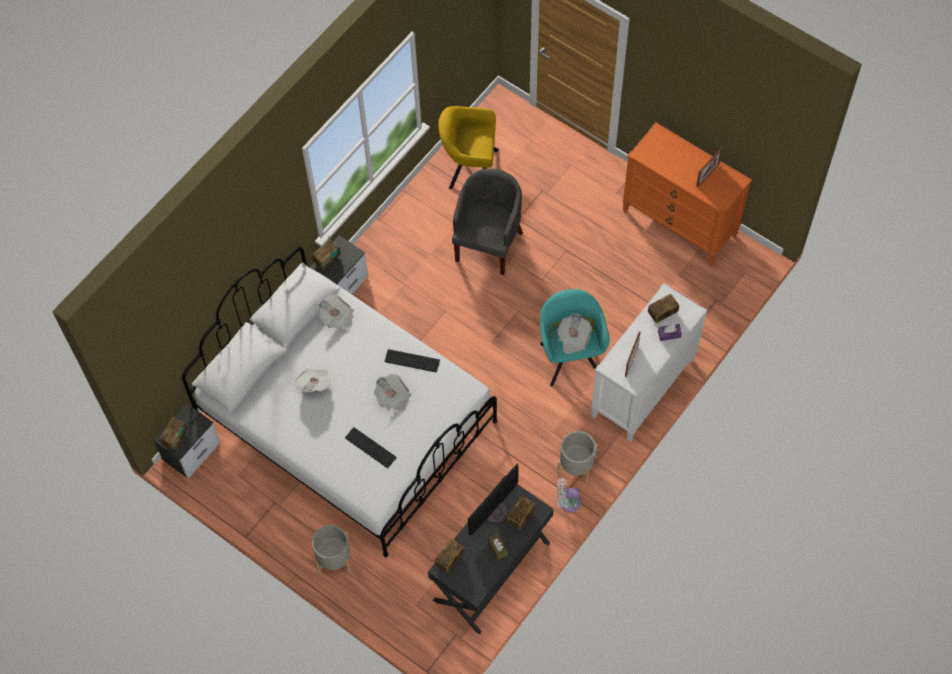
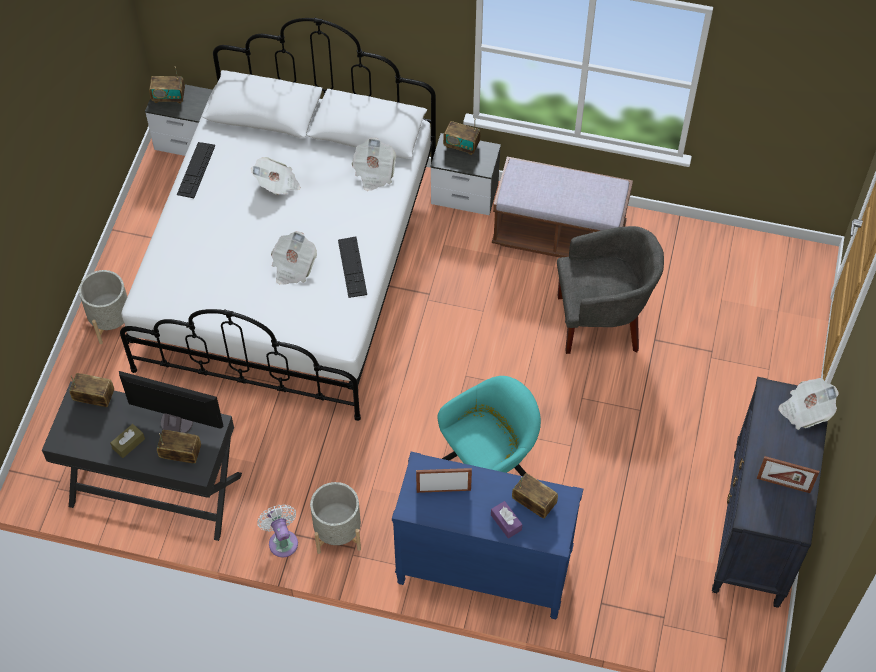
camera: 65 degrees right, 5 degrees down
(370, 447) = (218, 268): keyboard -> keyboard (196, 170)
(407, 240) = (558, 236): none -> brown bench
(469, 168) = (697, 262): yellow armchair -> none
(573, 339) = (483, 440): newspaper -> newspaper (805, 410)
(643, 389) = (483, 572): white dresser -> blue dresser
(680, 223) = (756, 529): orange dresser -> black dresser

